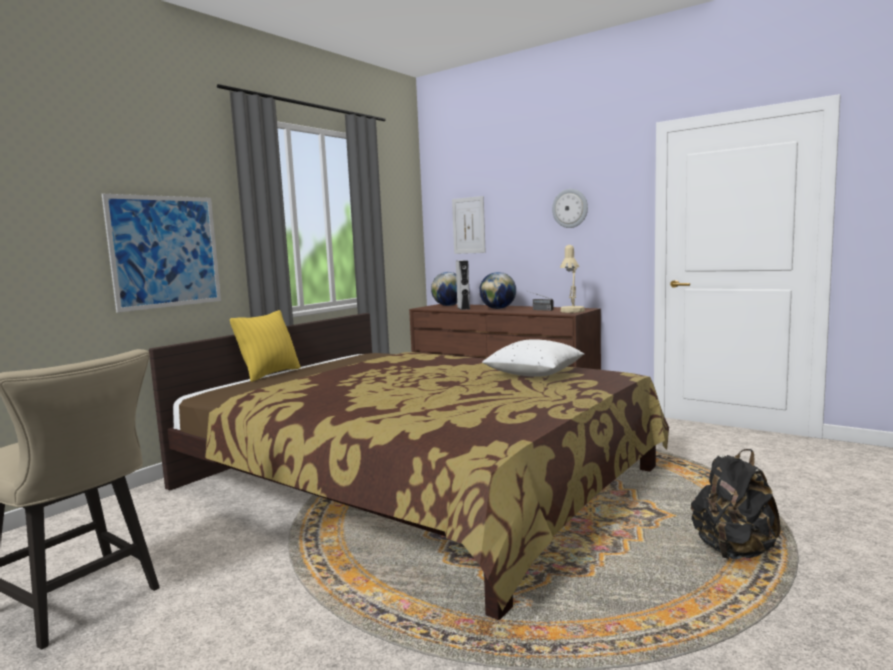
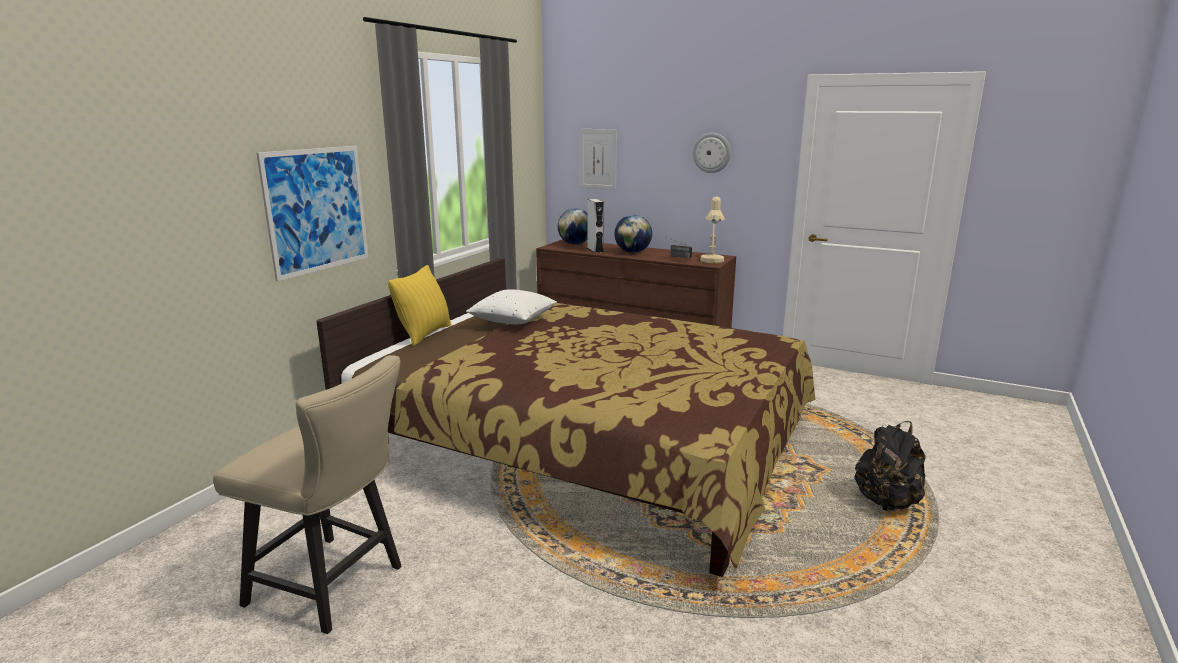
camera: 10 degrees left, 10 degrees up
(534, 374) = (702, 340): white pillow -> white pillow (513, 321)

